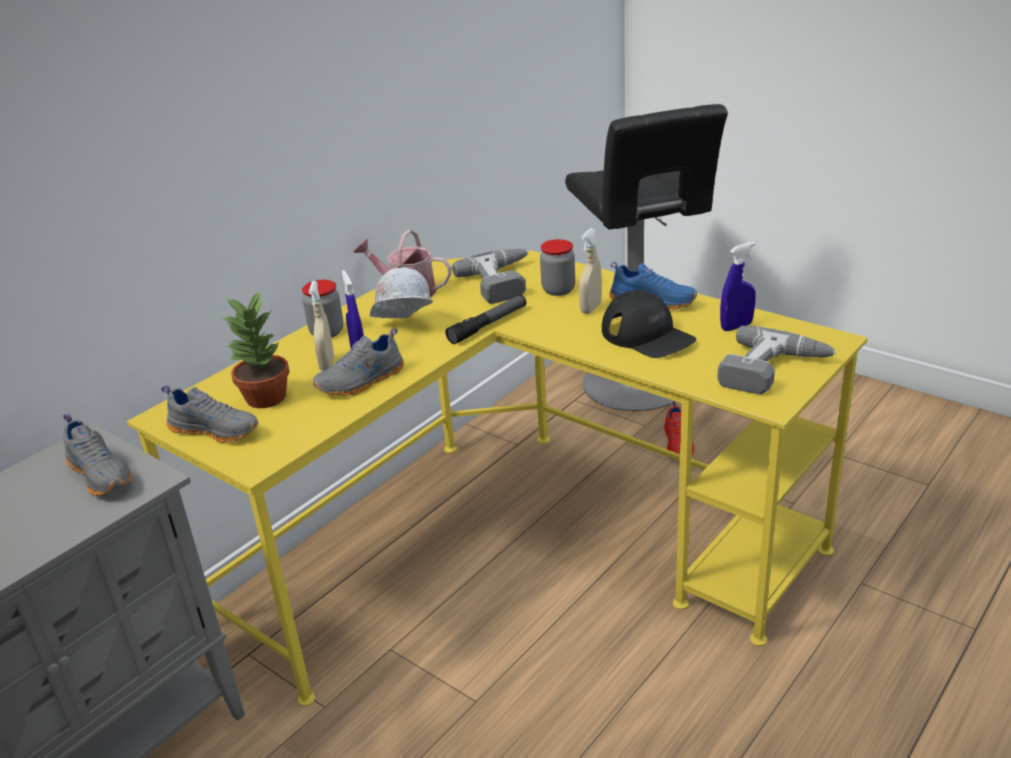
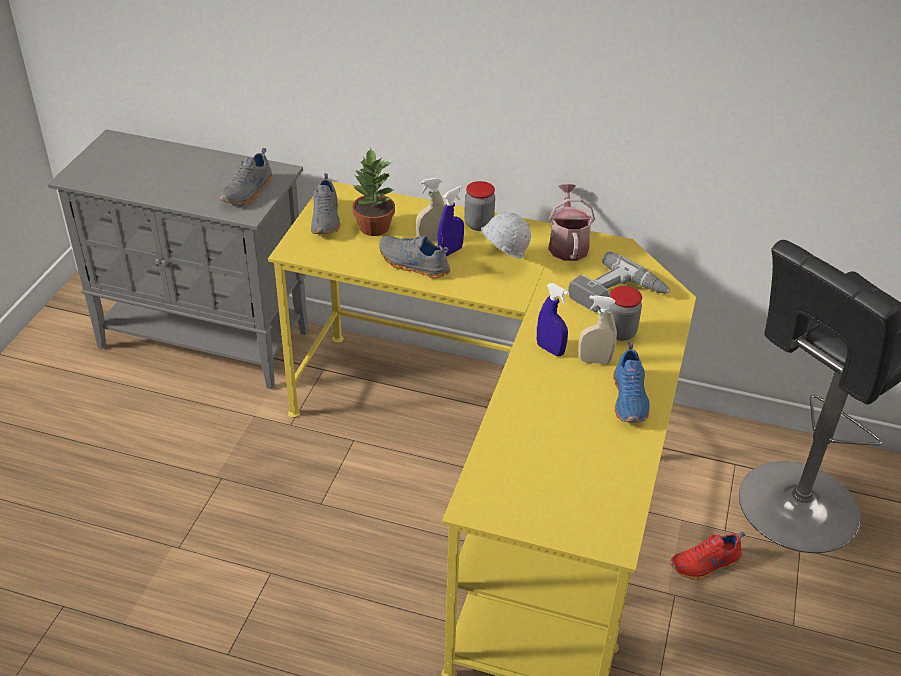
camera: 65 degrees right, 10 degrees up
(488, 325) = (532, 306): flashlight -> none
(647, 336) = (559, 407): black cap -> none
(736, 326) = (607, 466): blue spray bottle -> blue spray bottle (550, 349)
(774, 371) = (531, 503): power drill -> none

